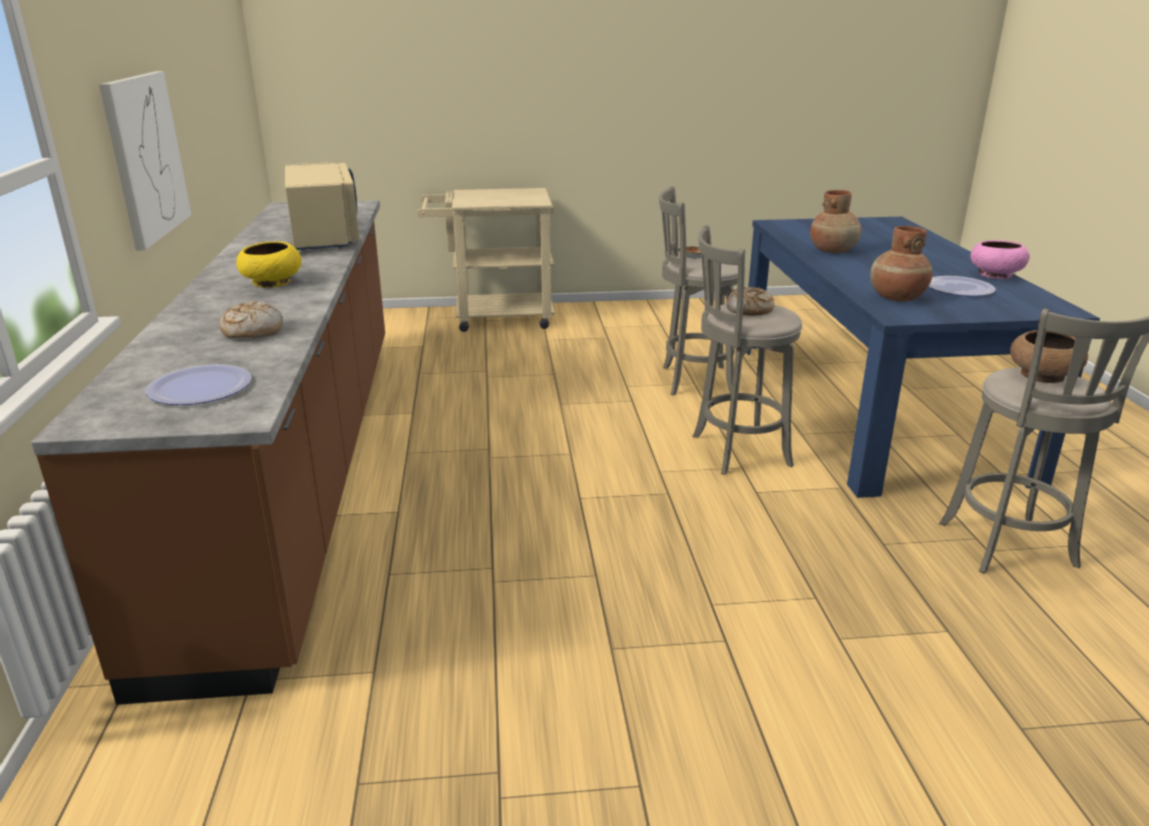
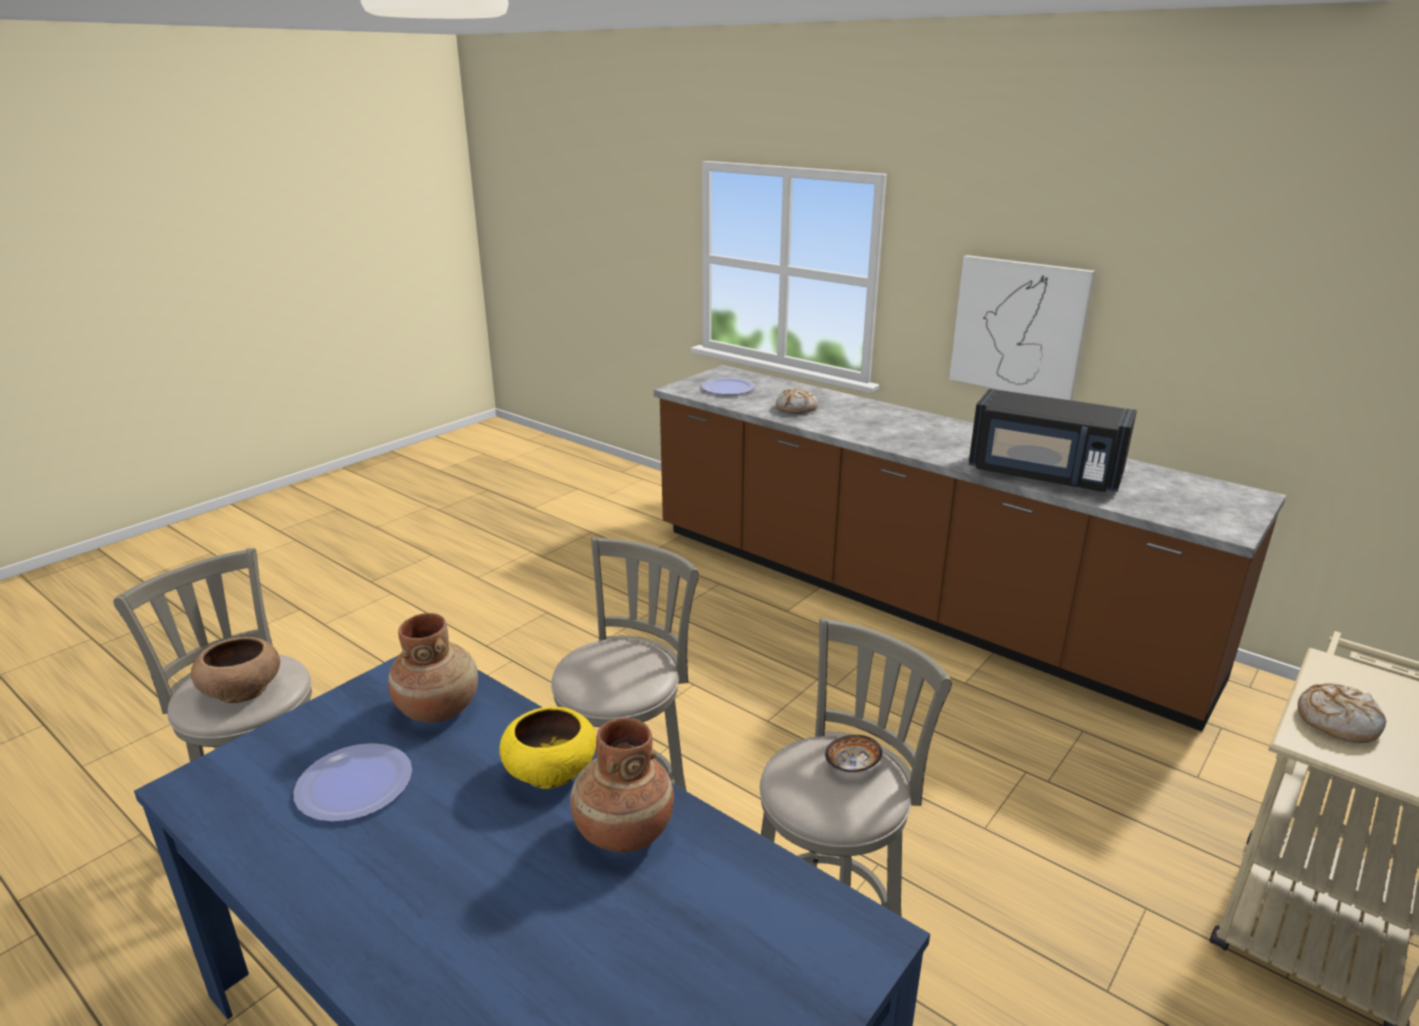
camera: 135 degrees right, 0 degrees up
(272, 283) = (900, 430): yellow bowl -> yellow bowl (550, 771)
(325, 237) = (1043, 475): beige microwave -> black microwave
(749, 310) = (622, 665): bread -> bread (1336, 721)
(994, 275) = (293, 881): pink bowl -> none

